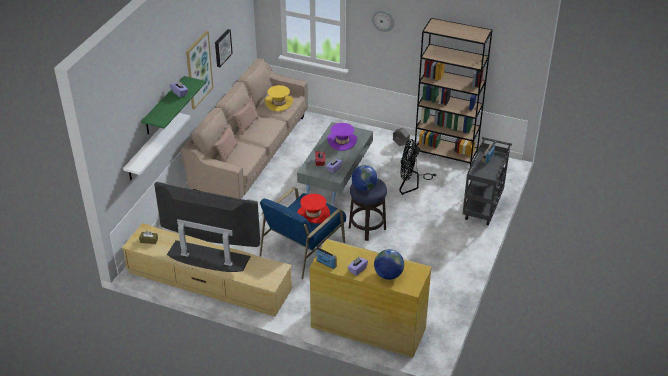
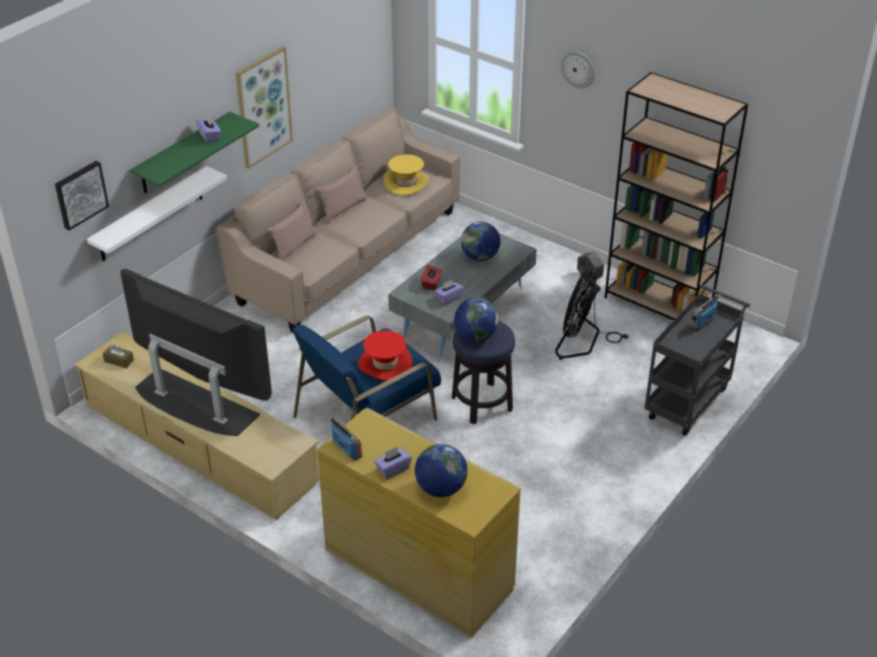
camera: 15 degrees right, 0 degrees up
(222, 47) = (317, 80): picture -> picture (80, 194)
(342, 141) = (480, 257): purple hat -> globe

